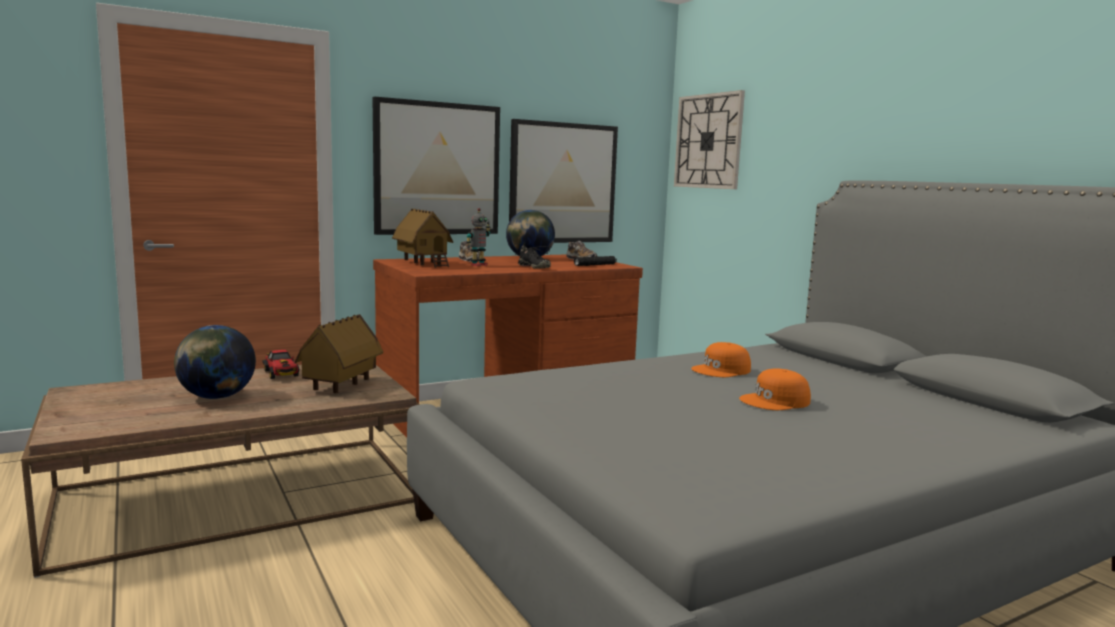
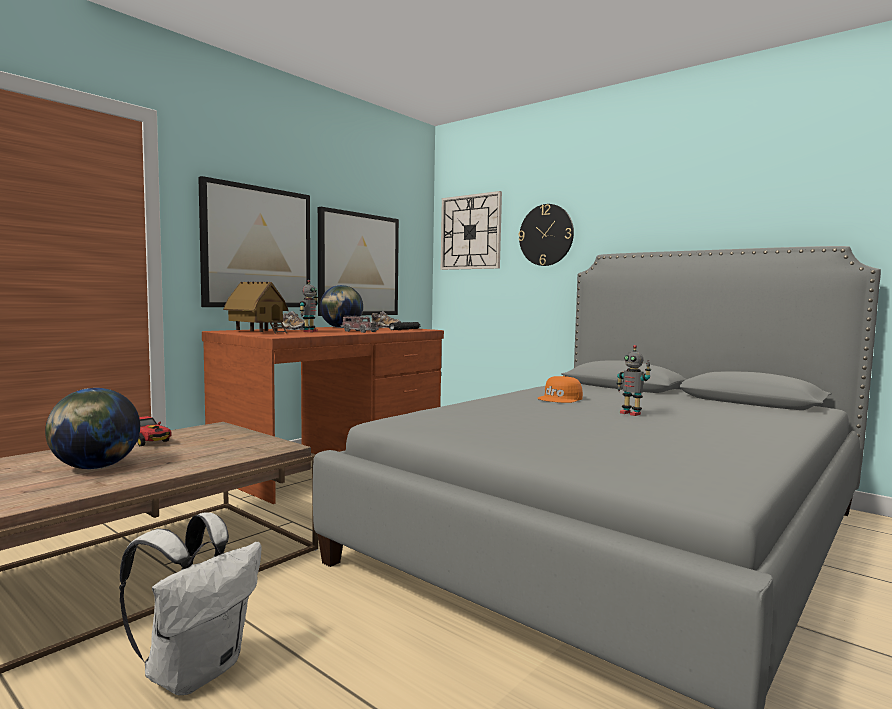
camera: 20 degrees left, 5 degrees down
(246, 592) = (196, 671): none -> white backpack
(341, 386) = (224, 445): toy house -> none
(533, 267) = (359, 331): black shoe -> toy truck
(775, 401) = (631, 413): orange cap -> toy robot
(790, 149) = (546, 235): none -> wall clock

